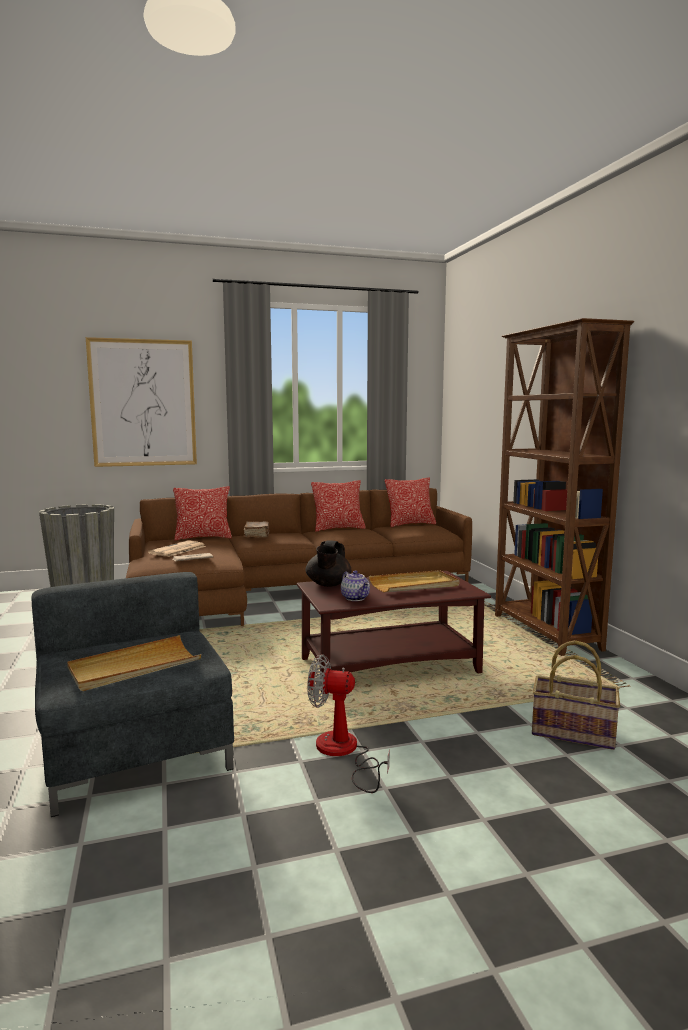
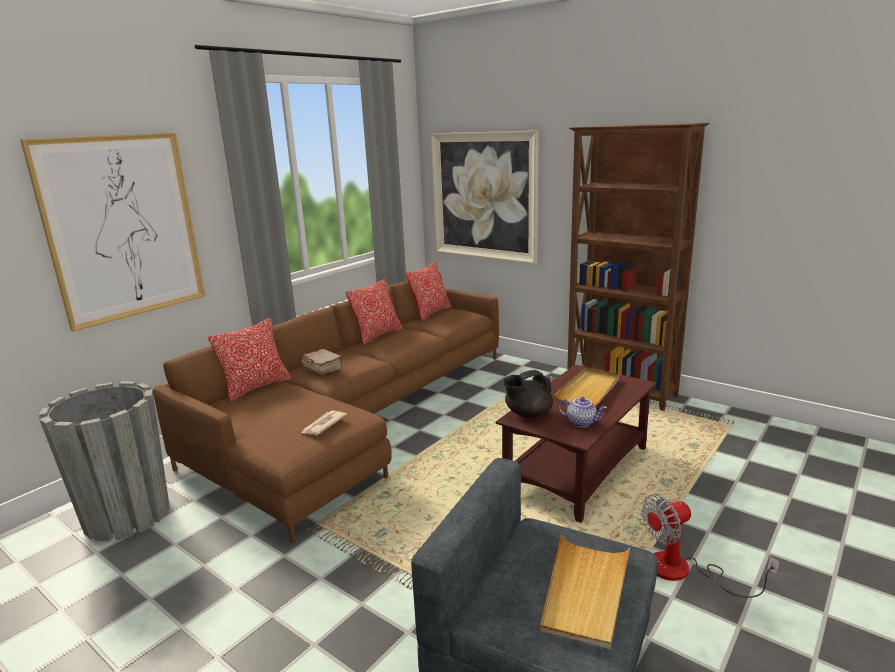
camera: 35 degrees left, 10 degrees up
(177, 550) = (278, 417): newspaper -> none
(328, 584) = (527, 414): black teapot -> black teapot turned 90 degrees clockwise
(477, 416) = (484, 196): none -> picture
(573, 732) = (765, 476): basket -> none

